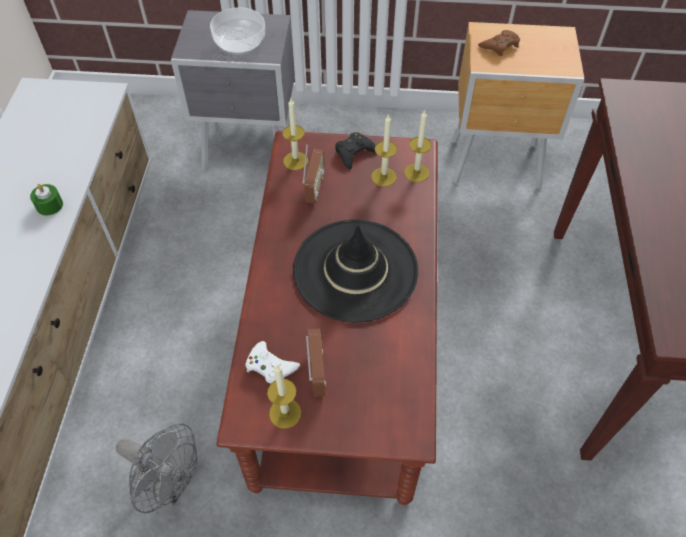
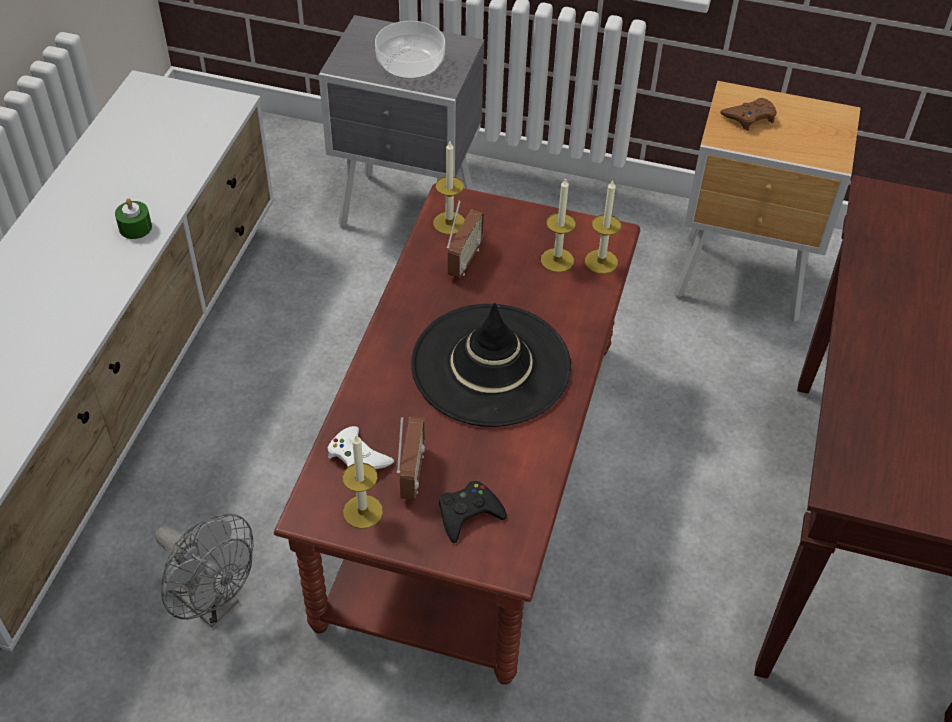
camera: 10 degrees right, 5 degrees down
(354, 153) = (527, 225): black game controller -> black game controller (468, 514)

